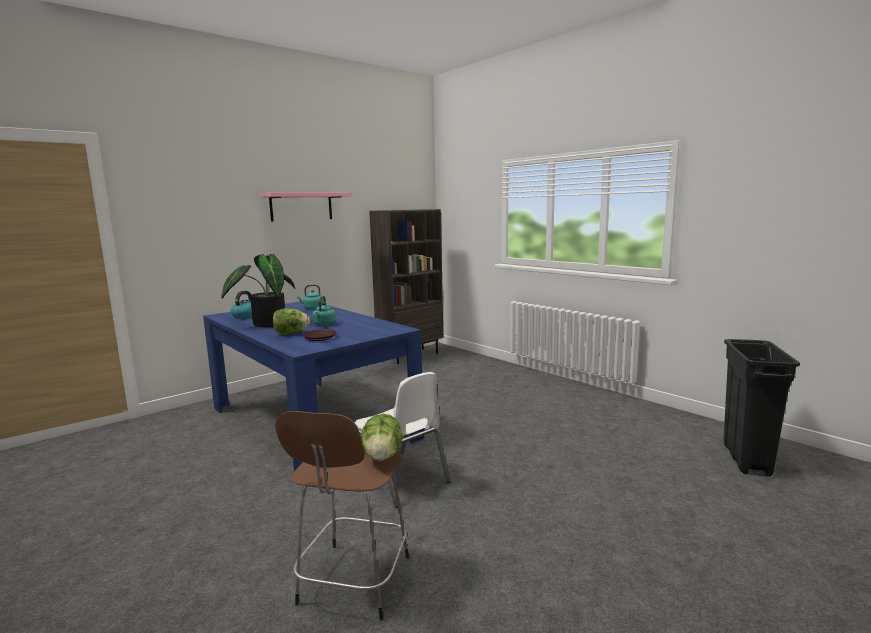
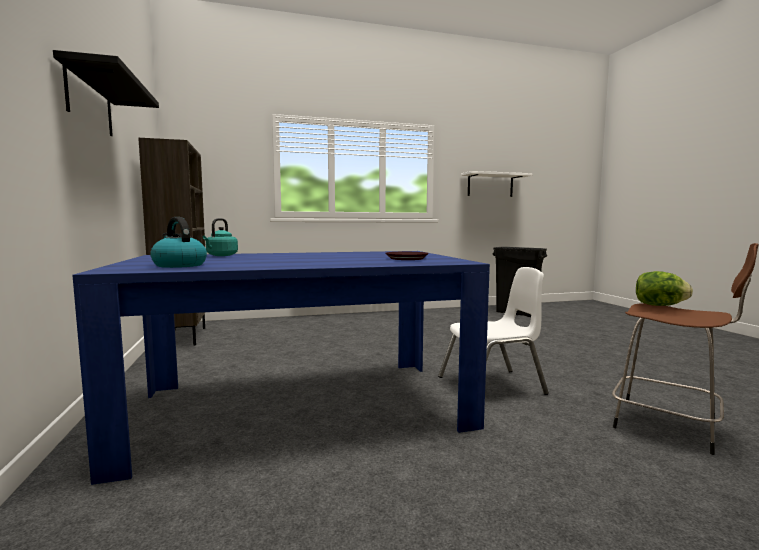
camera: 65 degrees left, 5 degrees down
(265, 324) = (273, 263): potted plant -> none
(290, 333) = (364, 261): lettuce -> none
(301, 206) = (89, 102): pink shelf -> black shelf
(324, 324) = (336, 256): turquoise kettle -> none
(783, 229) = (490, 185): none -> white shelf

